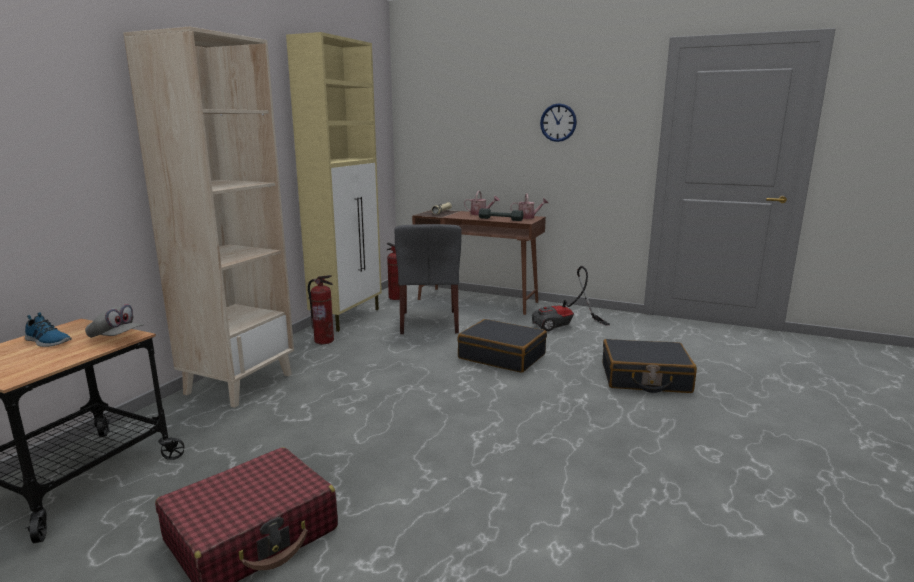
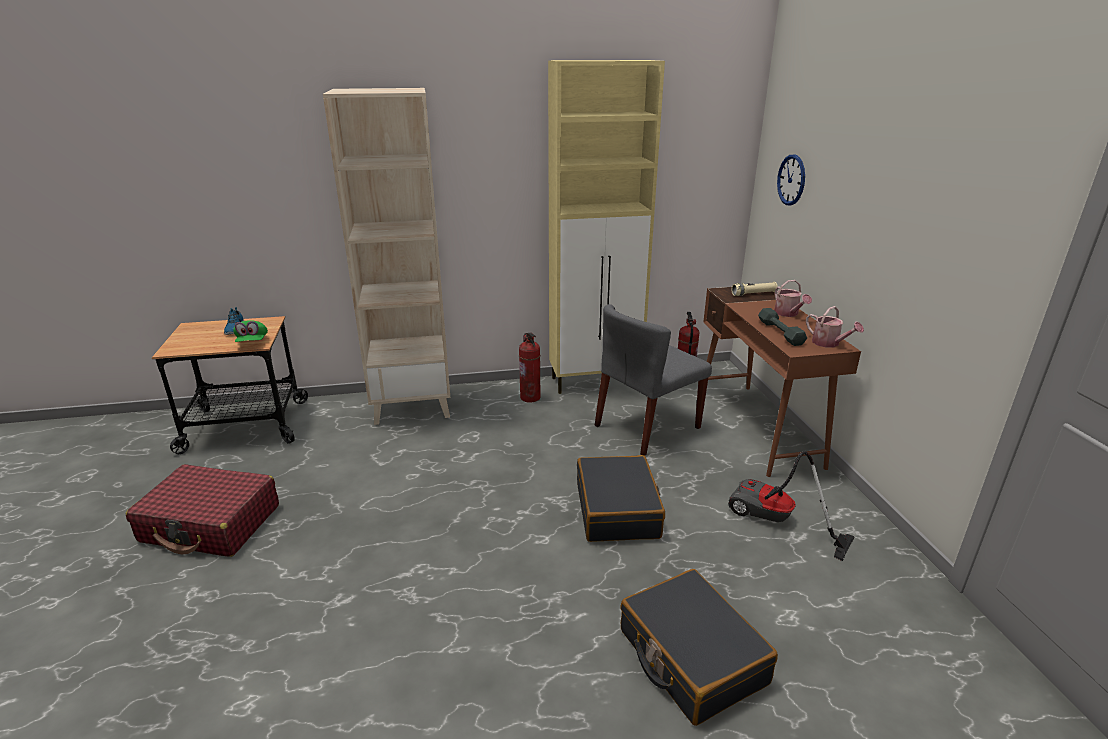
camera: 55 degrees right, 10 degrees up
(116, 337) = (252, 342): grey cap -> green cap
(558, 122) = (913, 204): wall clock -> wall clock (791, 180)

